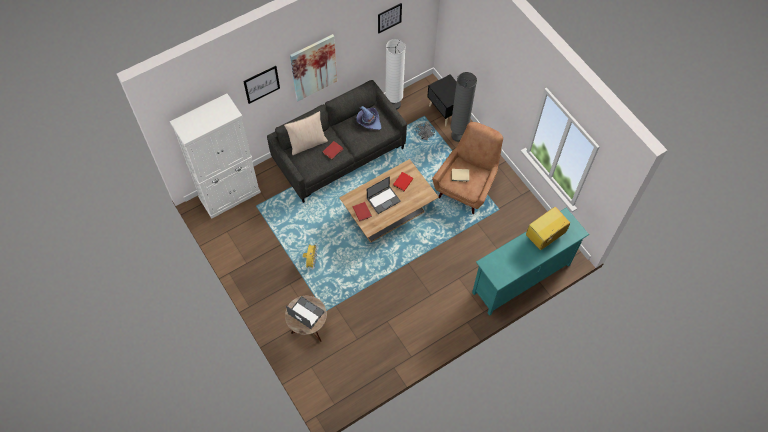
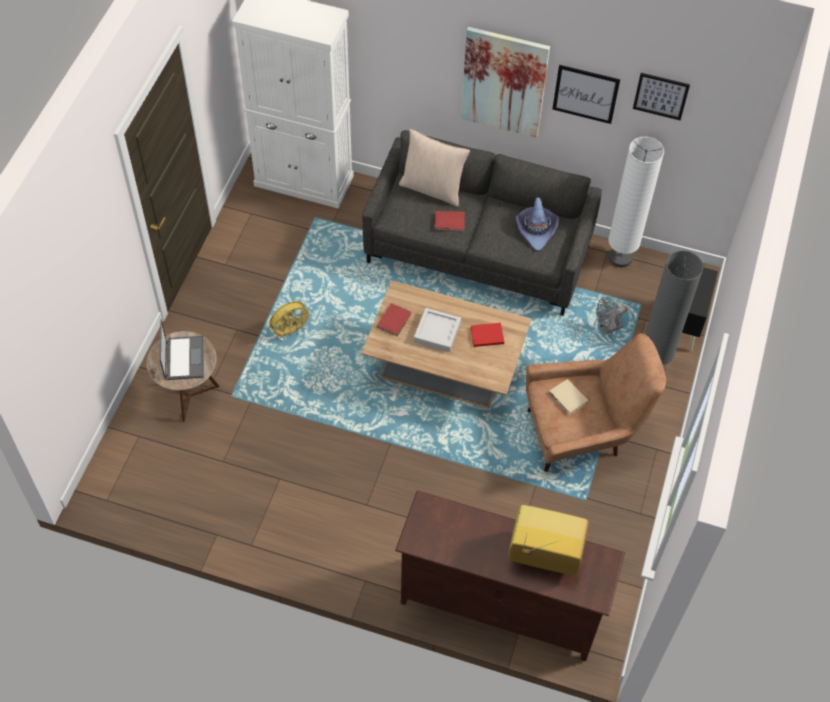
camera: 50 degrees right, 5 degrees down
(261, 84) = (410, 42): picture -> picture (585, 94)
(383, 199) = (437, 332): laptop -> grey tray
(521, 279) = (499, 607): turquoise tv stand -> brown tv stand

